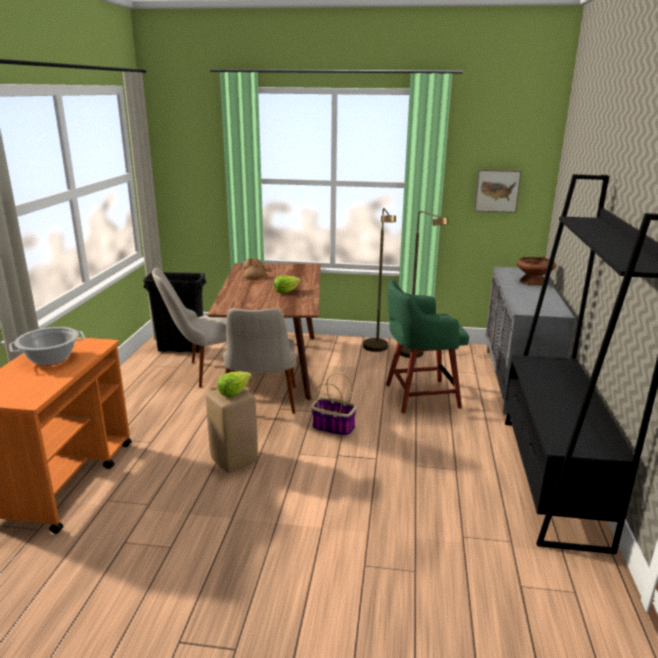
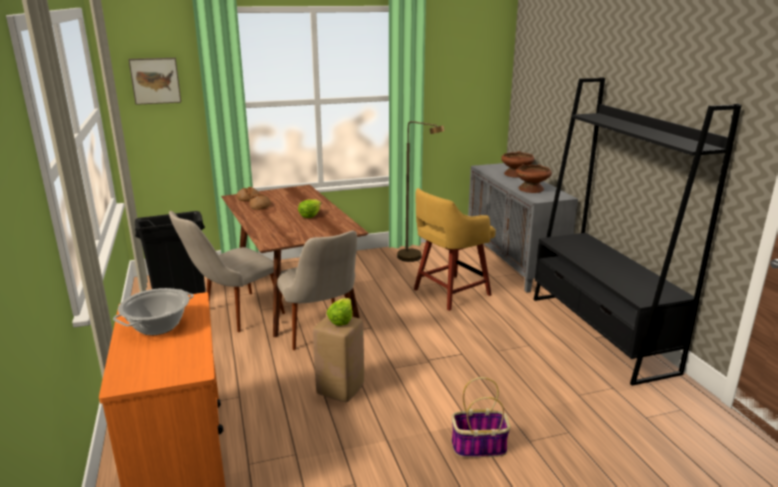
camera: 25 degrees left, 0 degrees up
(332, 427) = (402, 337): basket -> basket (478, 447)
(377, 349) = (378, 260): brown floor lamp -> none
(419, 396) = (449, 293): green stool -> yellow stool
(496, 190) = (465, 97): picture -> picture (155, 80)
(531, 299) = (532, 189): none -> brown bowl

